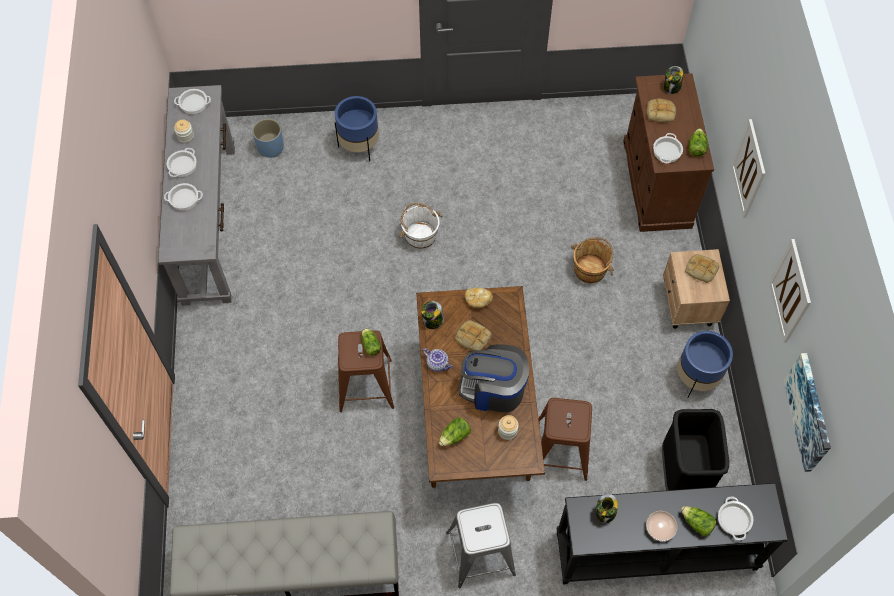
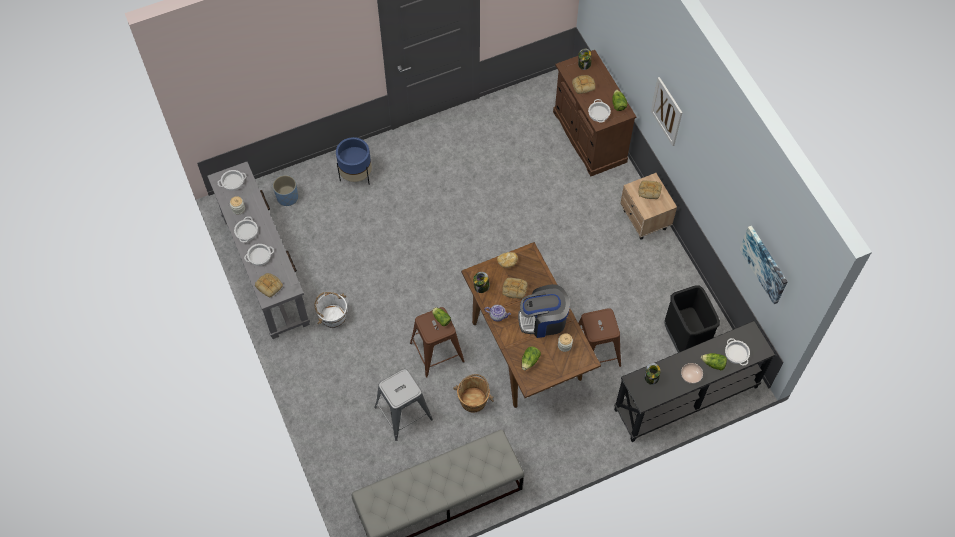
camera: 20 degrees left, 0 degrees up
(179, 238) = (269, 286): none -> bread
(420, 235) = (431, 229): white bucket -> white bucket (333, 316)
(481, 553) = (567, 441): grey stool -> grey stool (403, 413)
(590, 269) = (565, 215): brown bucket -> brown bucket (473, 399)
(696, 378) = (669, 270): blue planter -> none
(790, 291) = (726, 188): picture -> none

